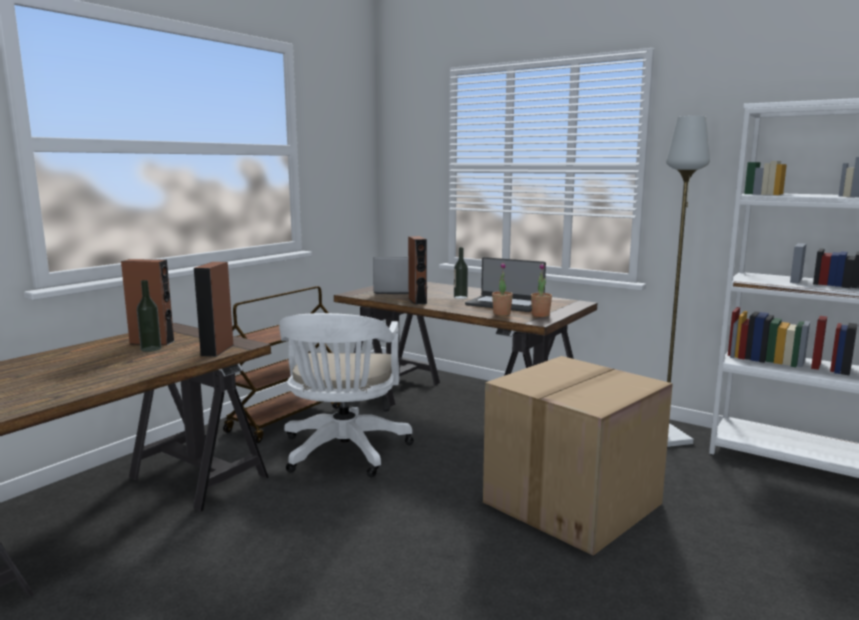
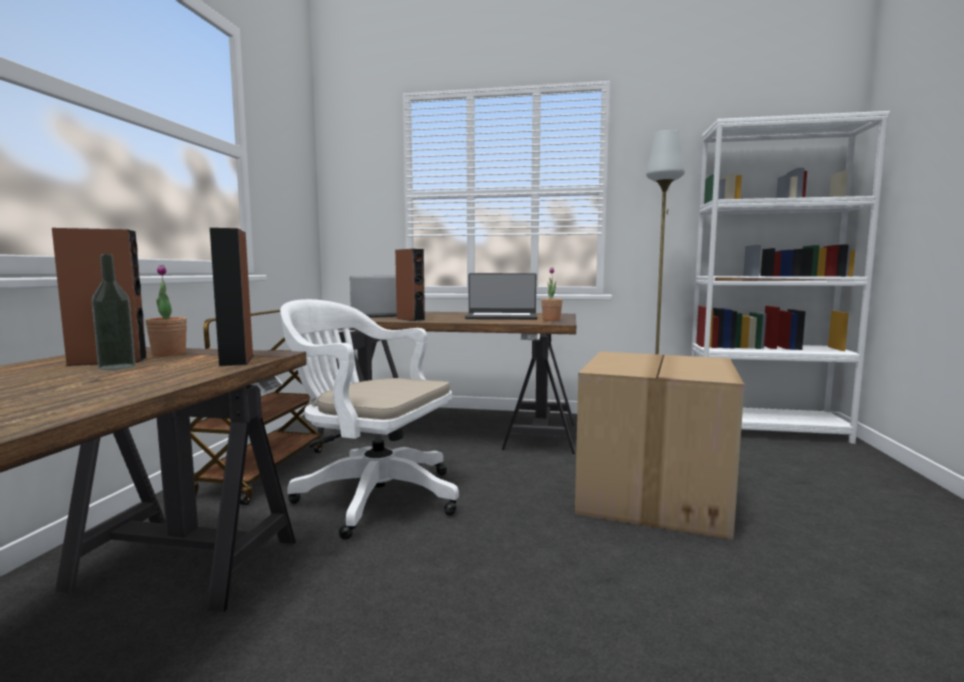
camera: 25 degrees left, 5 degrees down
(343, 453) = (371, 496): white office chair -> white office chair turned 135 degrees clockwise
(460, 297) = (448, 316): bottle -> none
(501, 313) = (514, 321): potted plant -> potted plant (169, 354)

